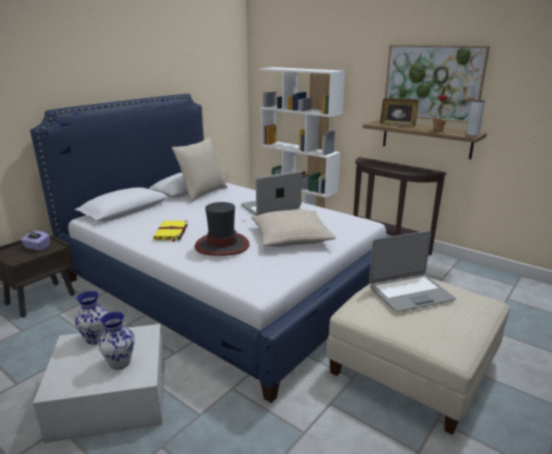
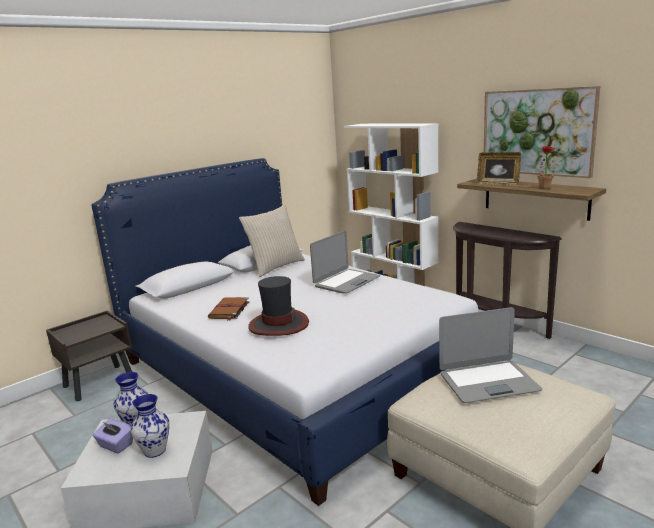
camera: 10 degrees right, 5 degrees down
(37, 247) = (95, 326): purple tissue box -> purple tissue box (115, 445)
(171, 232) = (229, 310): yellow book -> brown book
(271, 207) = (346, 282): laptop -> laptop turned 150 degrees clockwise
(291, 237) = (359, 315): beige pillow -> none
(472, 134) = (586, 191): grey vase -> none

